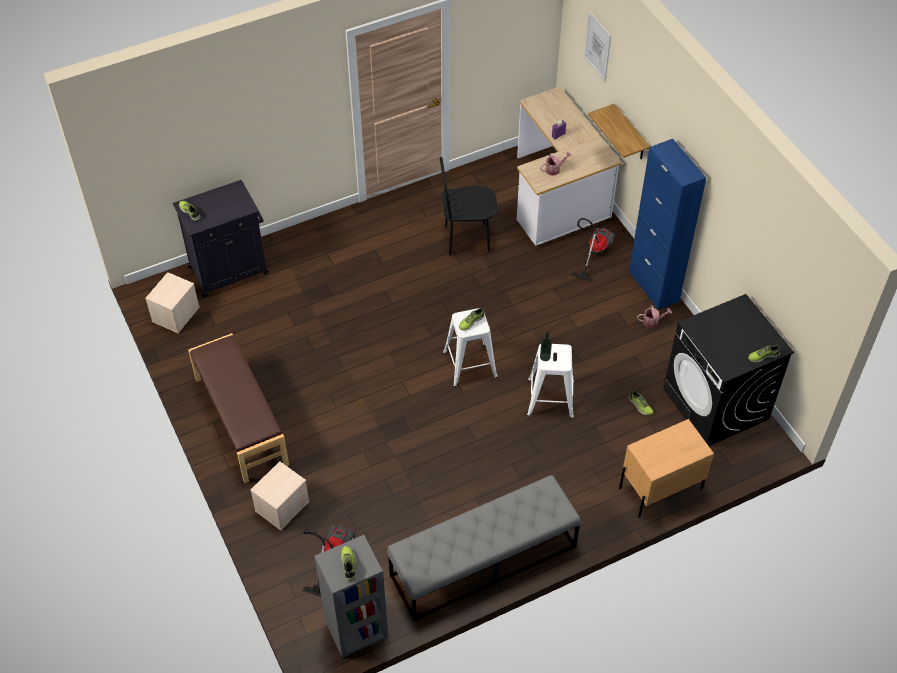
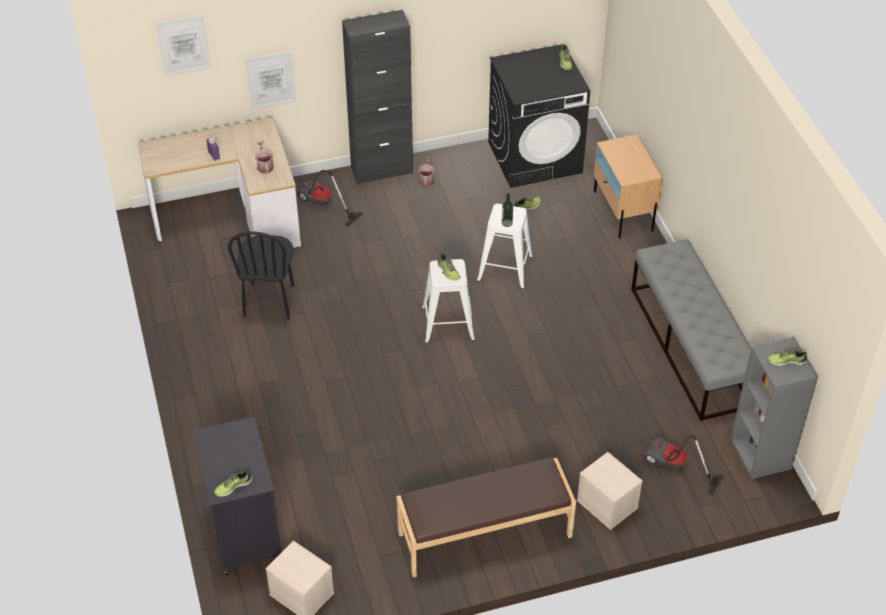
camera: 80 degrees left, 5 degrees down
(630, 134) = (271, 80): shelf -> picture
(653, 286) = (382, 170): blue cabinet -> black cabinet

